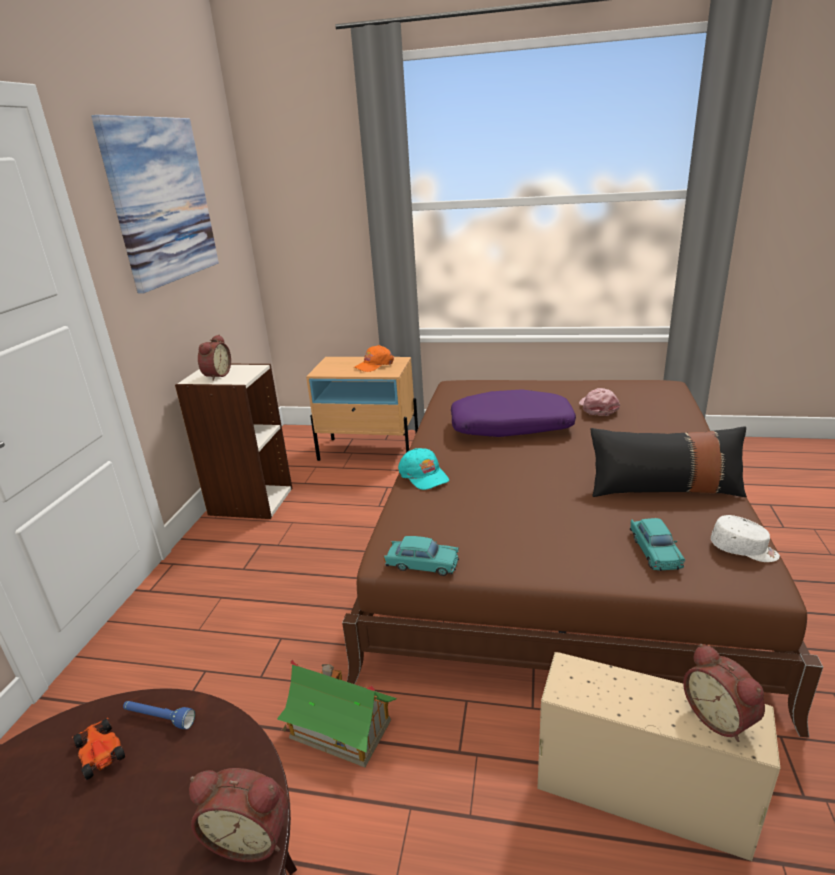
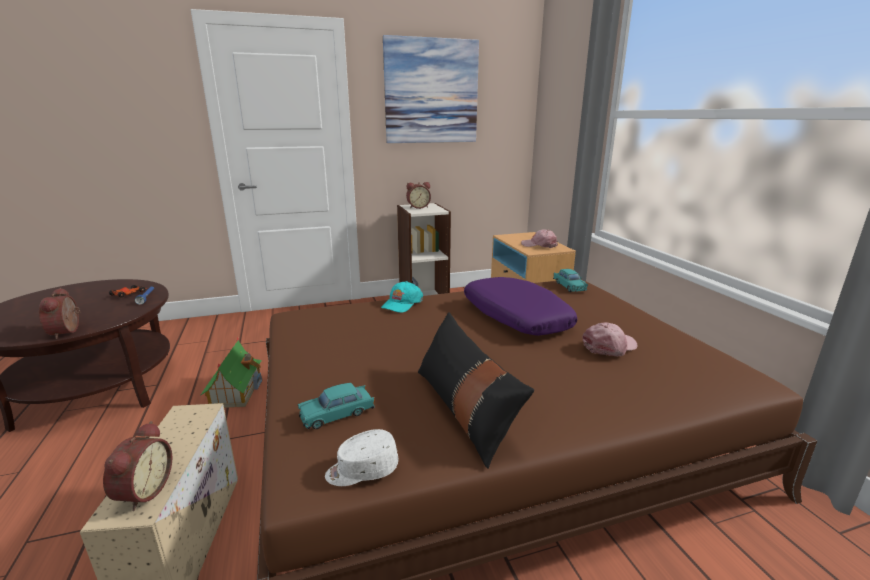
camera: 60 degrees right, 5 degrees down
(374, 365) = (539, 245): orange cap -> pink cap
(422, 564) = (286, 326): turquoise toy car -> turquoise toy car (569, 286)
(720, 717) = (142, 491): alarm clock -> alarm clock turned 150 degrees clockwise
(743, 549) = (362, 470): white cap -> white cap turned 75 degrees clockwise

